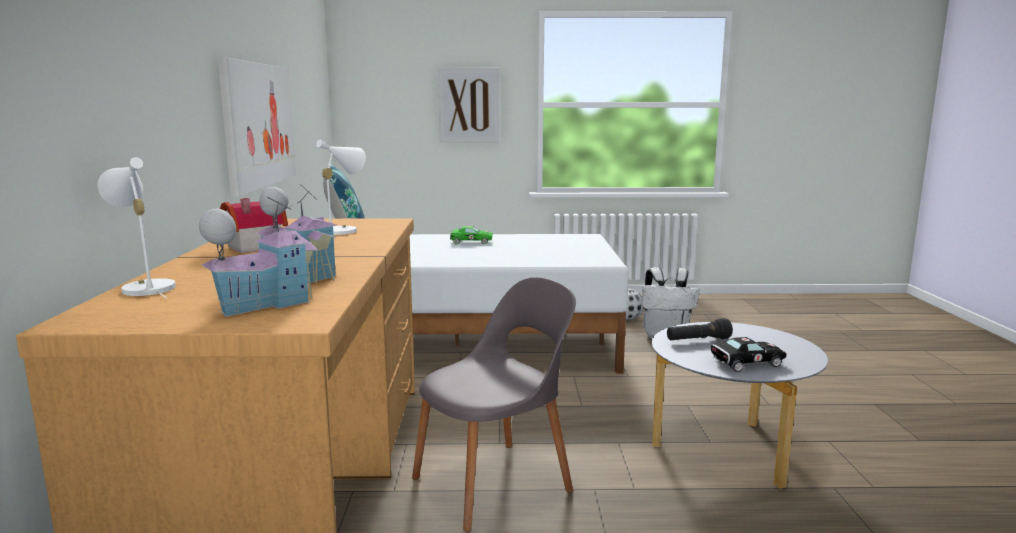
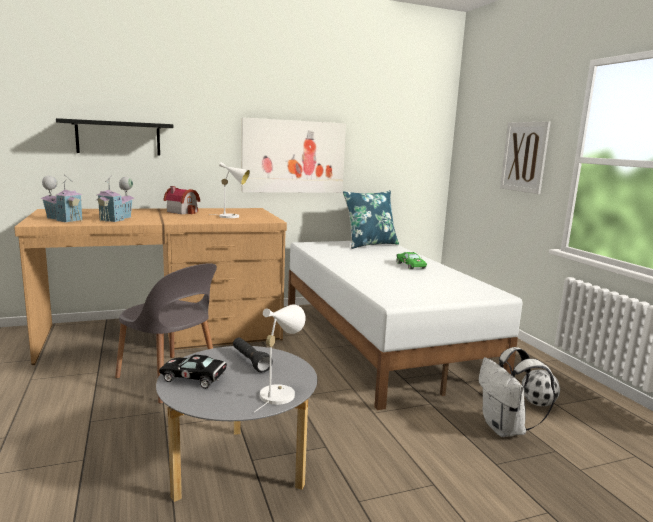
camera: 70 degrees right, 0 degrees up
(101, 107) = (118, 138): none -> black shelf
(144, 288) = (98, 210): white table lamp -> white table lamp (279, 393)
(744, 363) = (195, 378): black toy car -> black toy car turned 135 degrees clockwise

